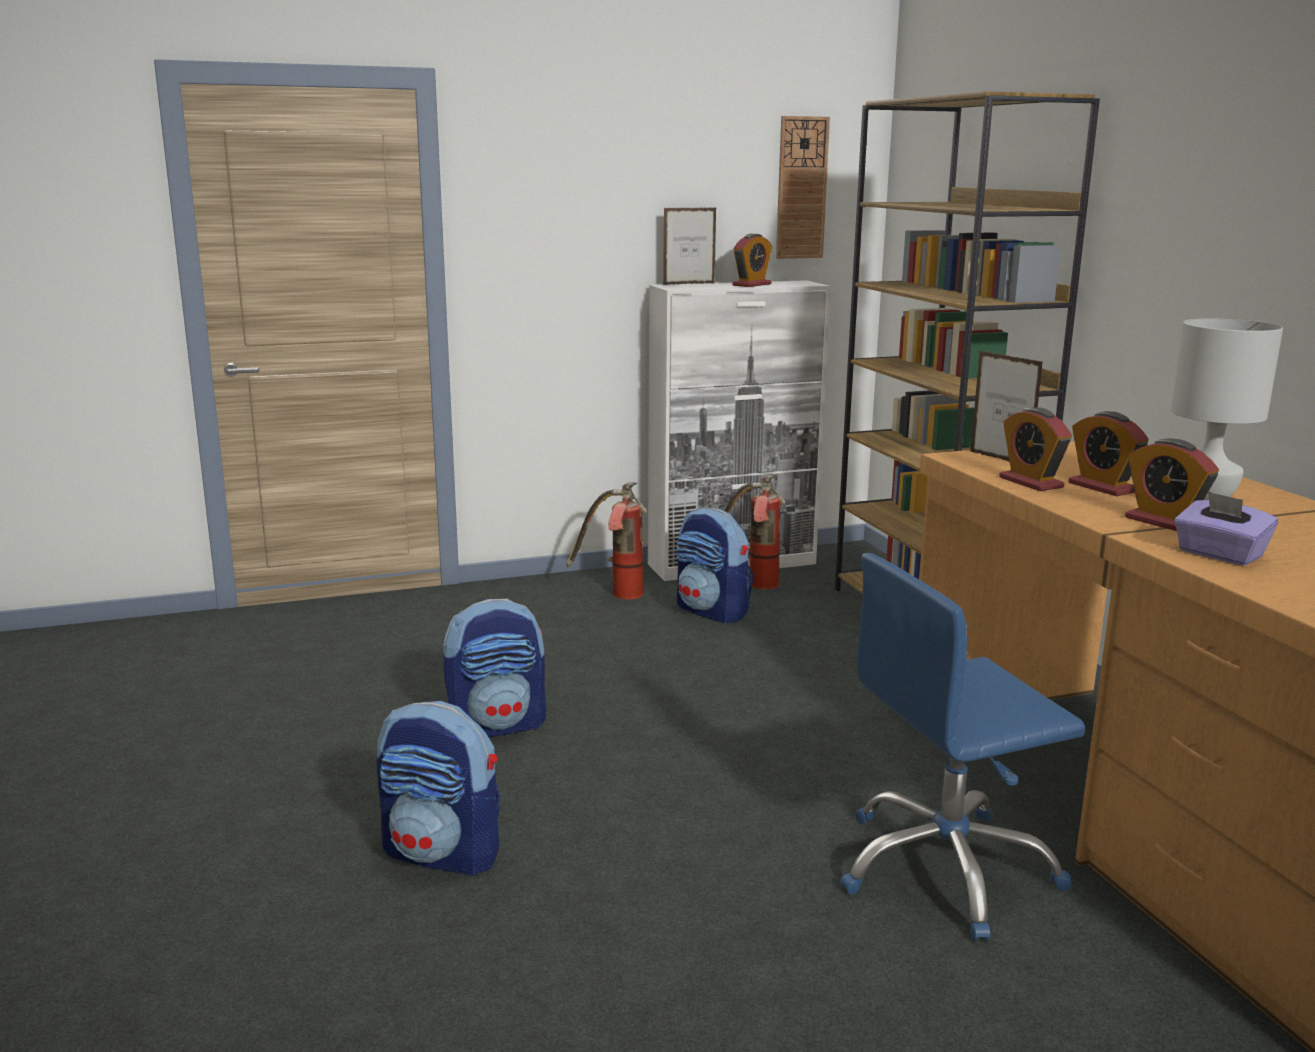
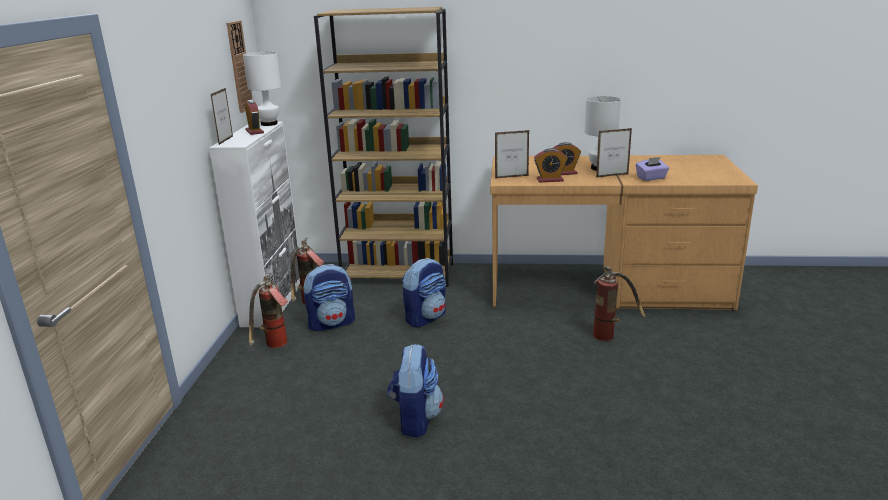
camera: 65 degrees left, 5 degrees up
(443, 854) = (545, 459): backpack -> backpack (426, 318)
(804, 283) = (269, 124): none -> white table lamp
(946, 869) = (611, 334): blue office chair -> fire extinguisher
(1163, 522) = (612, 176): alarm clock -> picture frame

